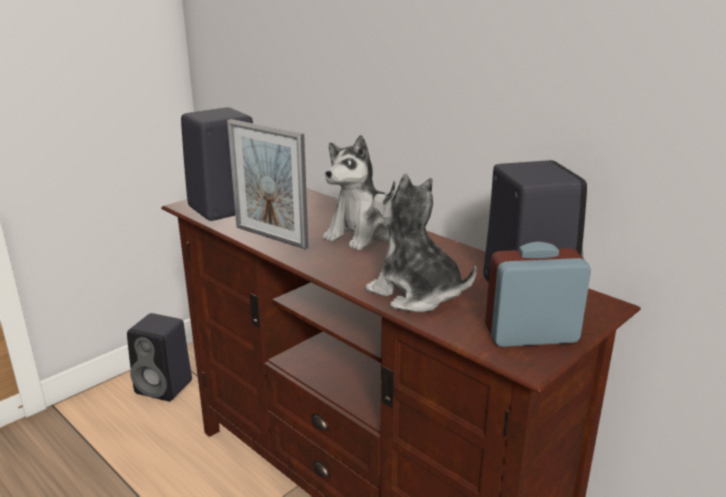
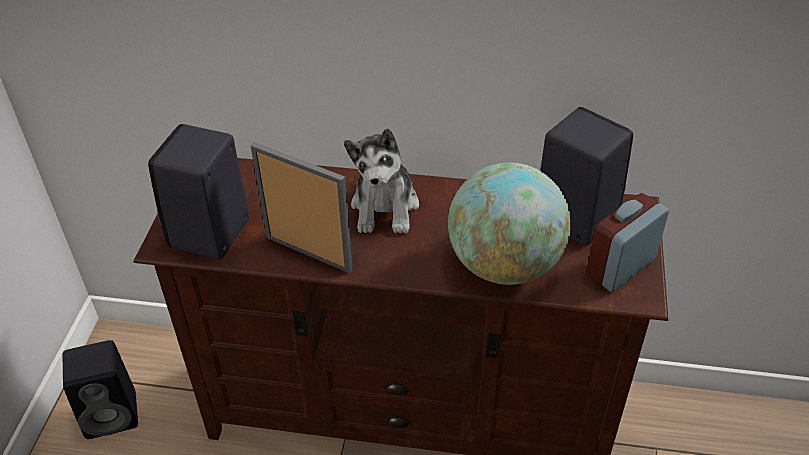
camera: 35 degrees left, 20 degrees up
(271, 237) = (308, 253): picture frame -> picture frame turned 150 degrees counterclockwise
(415, 294) = (505, 265): plush toy -> globe

